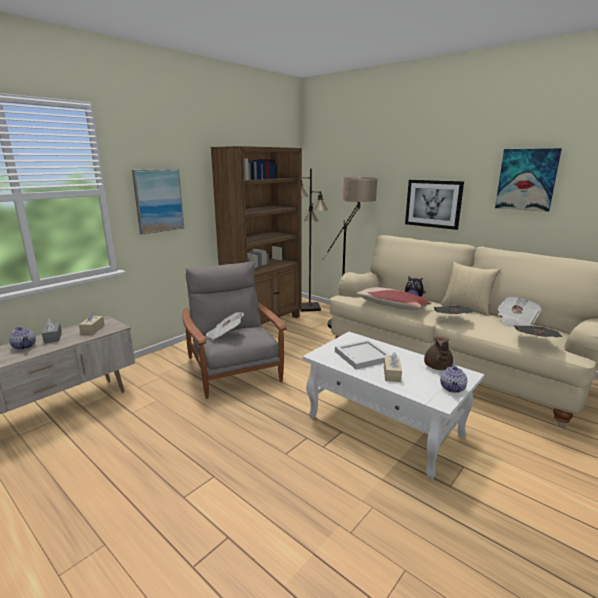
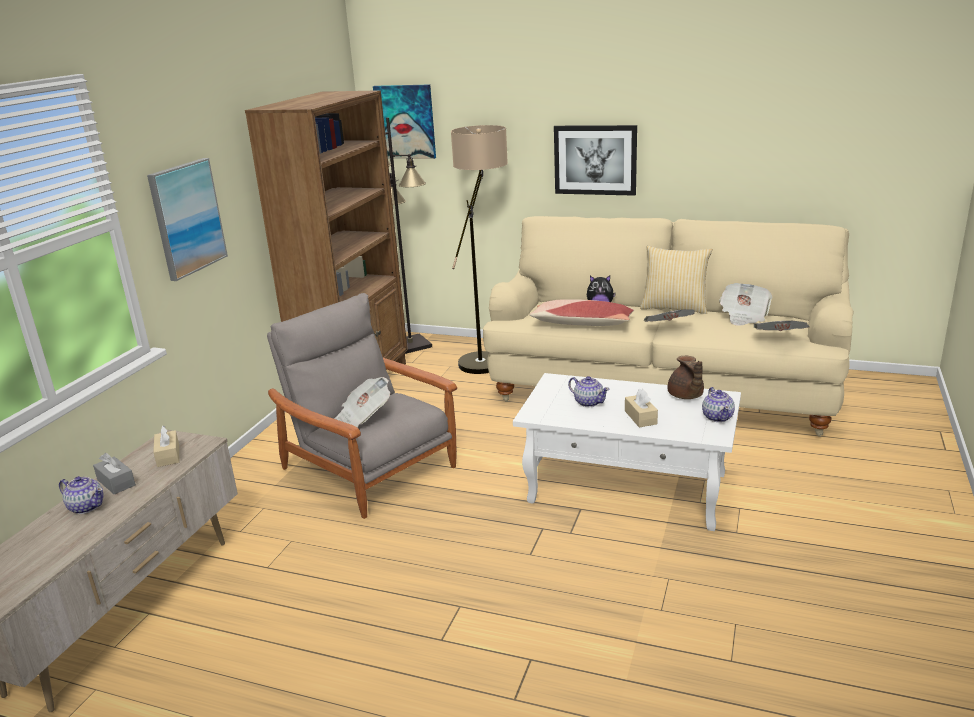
camera: 20 degrees left, 5 degrees up
(362, 355) = (588, 402): white tray -> teapot
(526, 179) = (722, 119): picture -> picture (405, 122)

